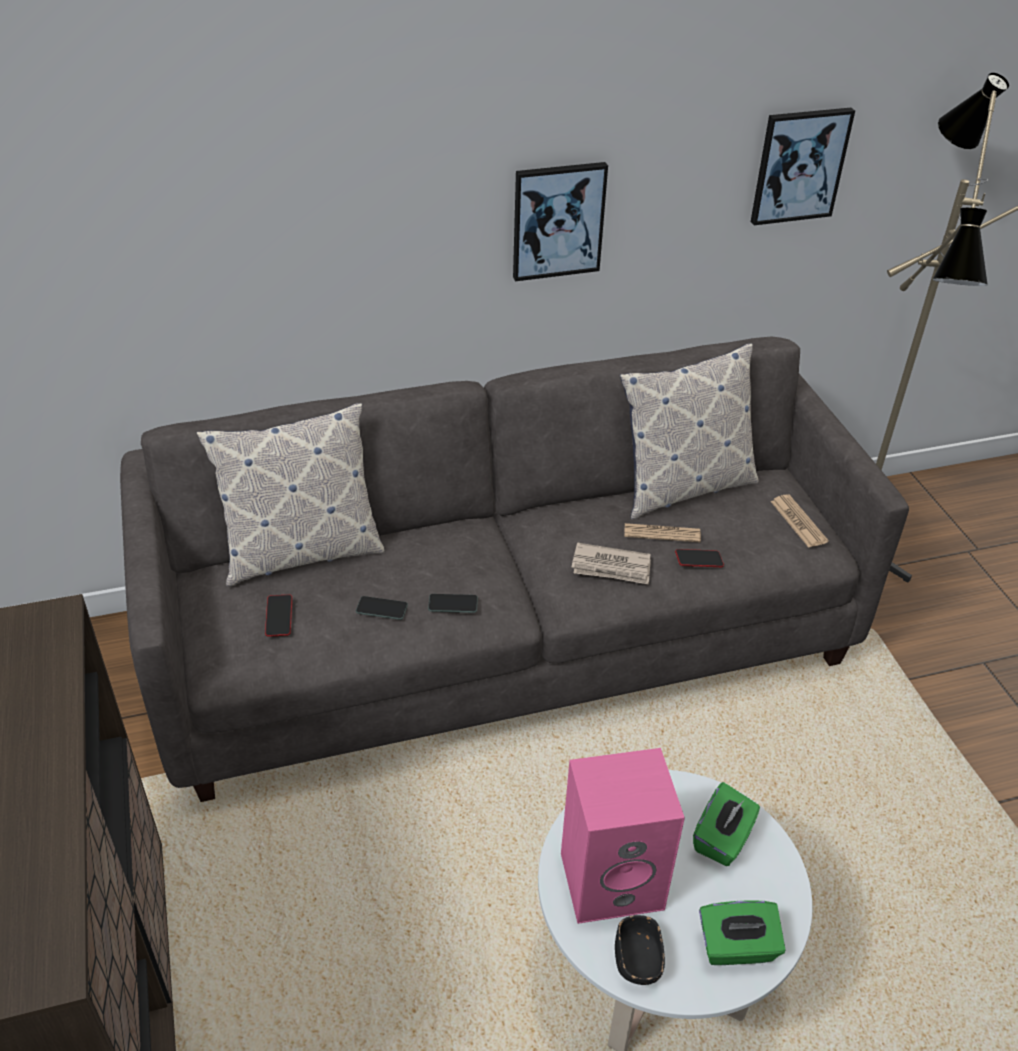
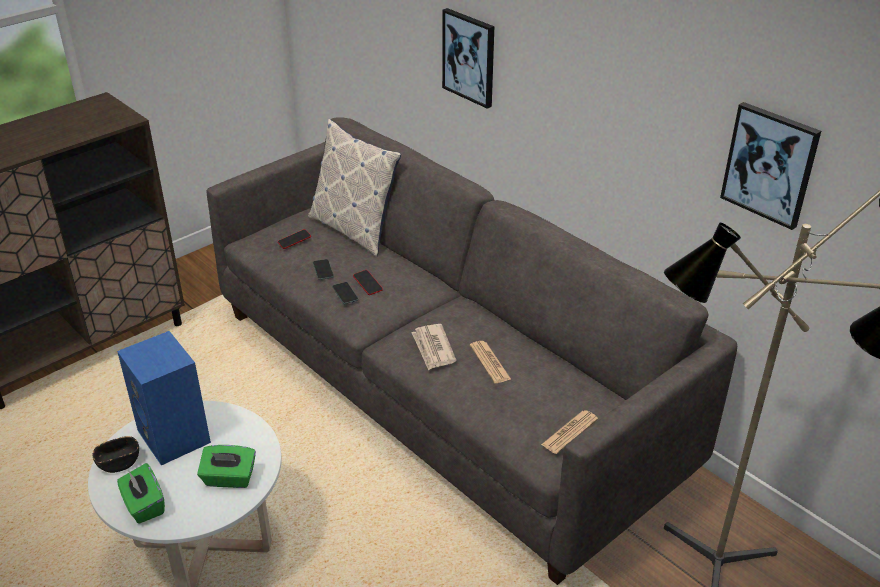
camera: 65 degrees right, 5 degrees down
(557, 220) = (581, 111): picture -> picture (469, 57)
(613, 879) = (176, 437): pink speaker -> blue speaker
(683, 487) = (557, 361): pillow -> none
(698, 561) = (473, 388): phone -> phone (368, 284)

